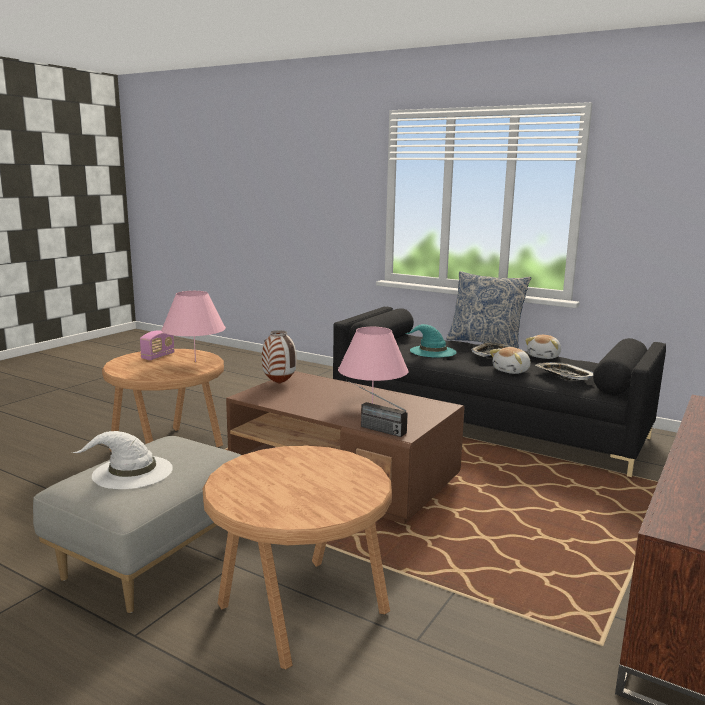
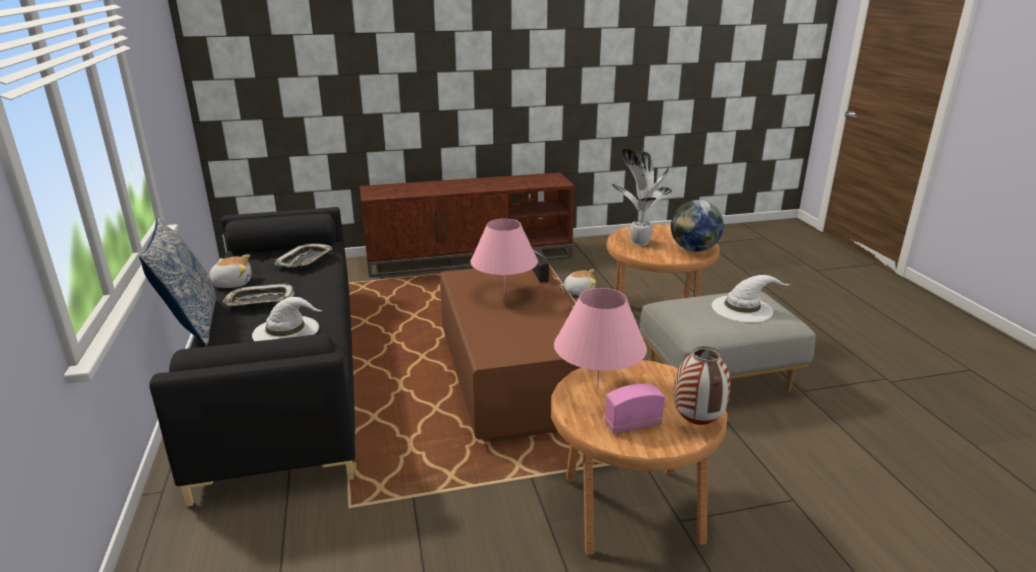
camera: 135 degrees left, 10 degrees up
(240, 484) = (694, 250): none -> globe
(280, 383) = (526, 352): vase -> vase (696, 422)
(325, 467) = (638, 243): none -> potted plant
(432, 351) = (287, 331): turquoise hat -> white hat
(512, 371) = (315, 280): plush toy -> plush toy (579, 291)

